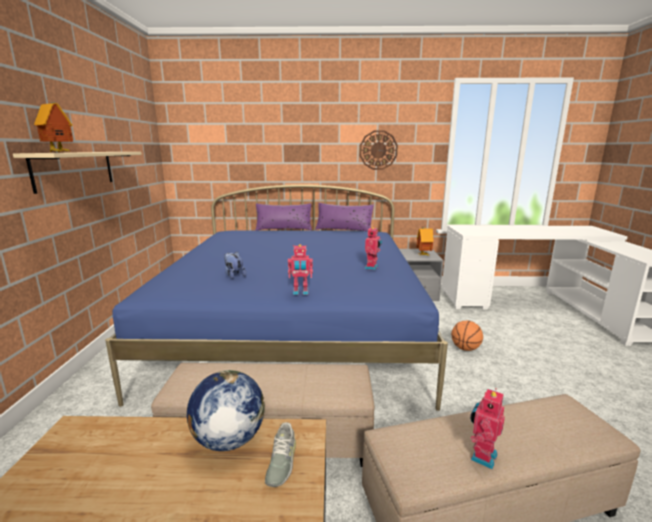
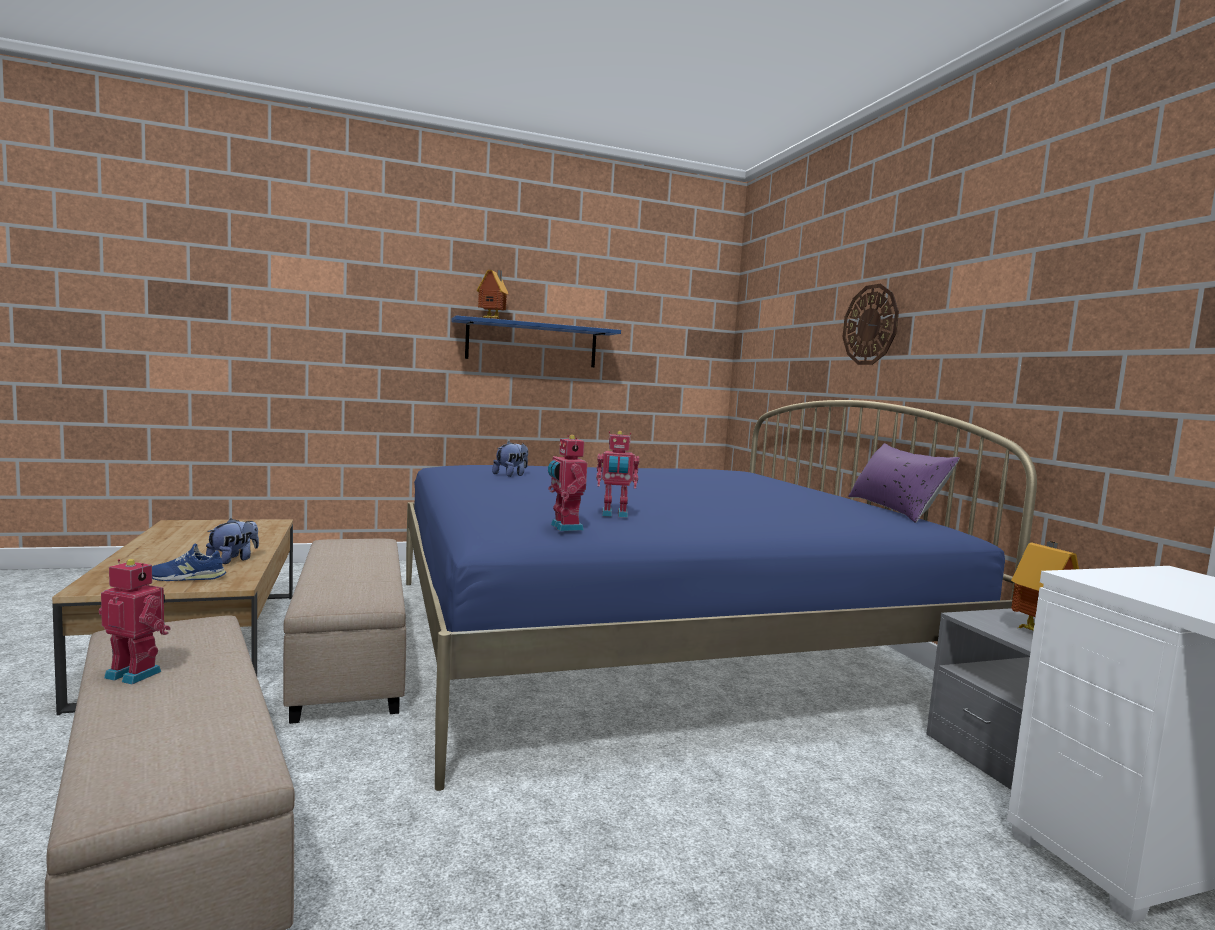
camera: 70 degrees right, 10 degrees down
(75, 169) = (532, 344): beige shelf -> blue shelf
(228, 439) = (233, 560): globe -> plush toy
(281, 462) = (187, 577): grey shoe -> blue shoe
(284, 229) = (816, 487): purple pillow -> none
(300, 292) = (462, 493): toy robot -> toy robot (564, 527)
(378, 150) = (1025, 320): wall clock -> wall clock (870, 325)
(465, 348) = (737, 842): basketball -> none

